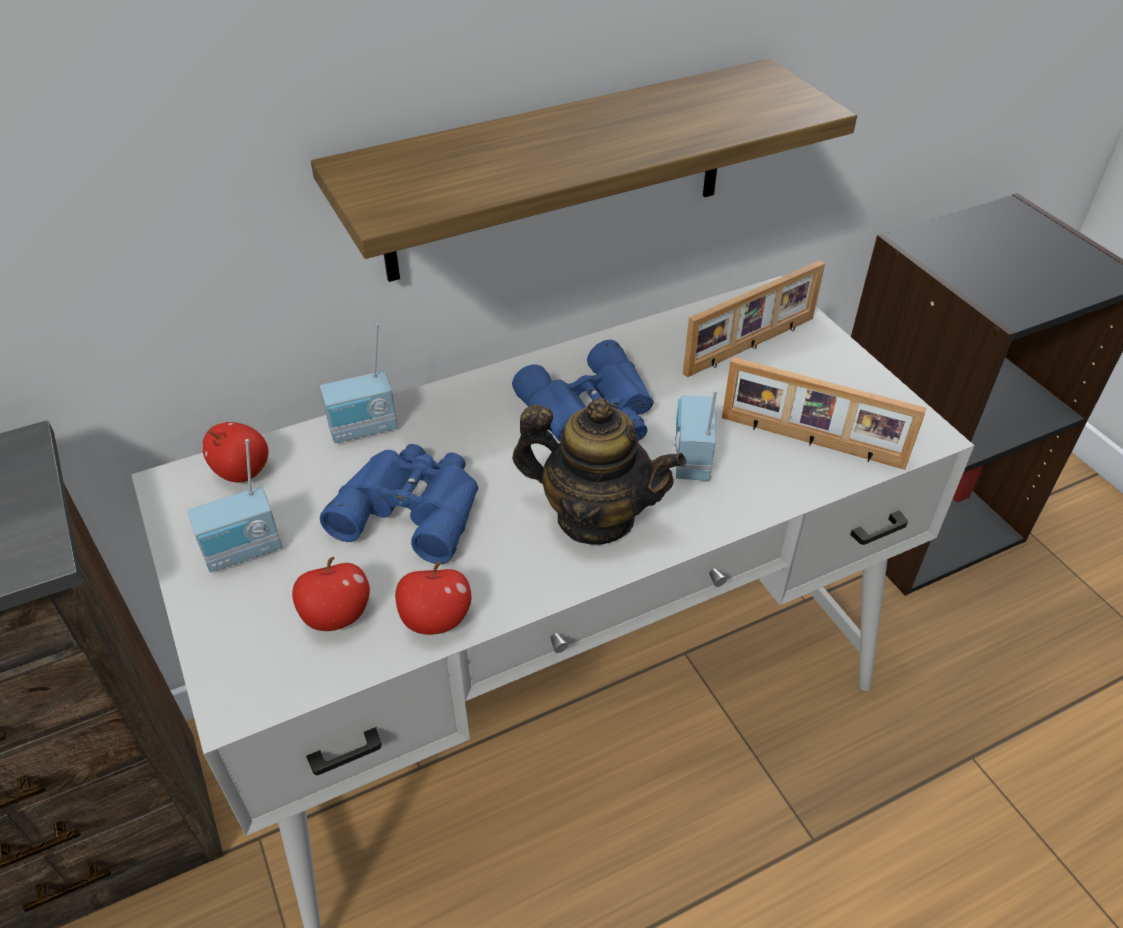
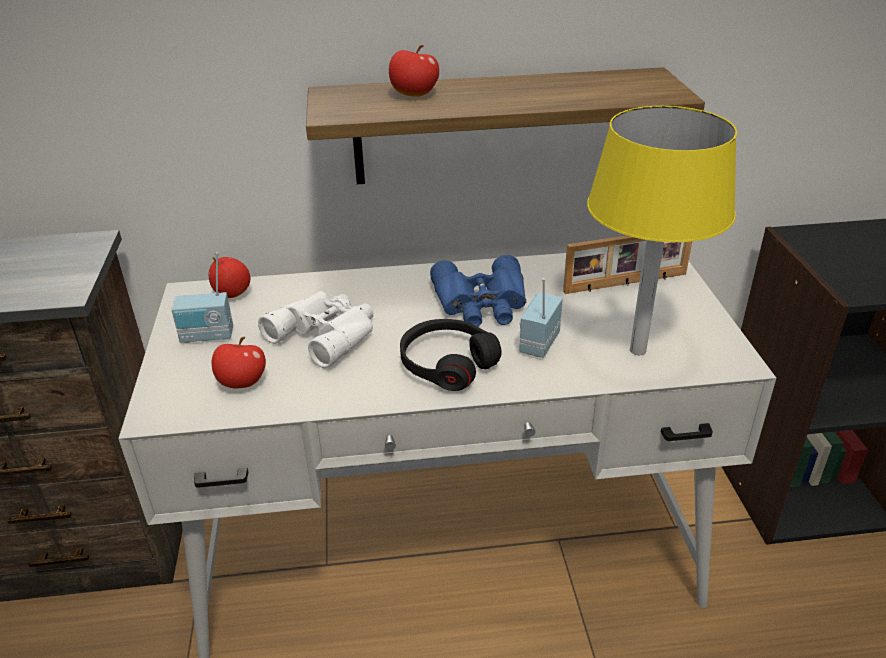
camera: 20 degrees right, 10 degrees down
(364, 430) = (321, 285): radio -> none
(412, 507) = (327, 333): blue binoculars -> white binoculars
(435, 620) = (303, 399): apple -> apple (414, 95)
(595, 517) = (447, 364): teapot -> black headphones
(811, 442) = (638, 350): picture frame -> yellow table lamp

